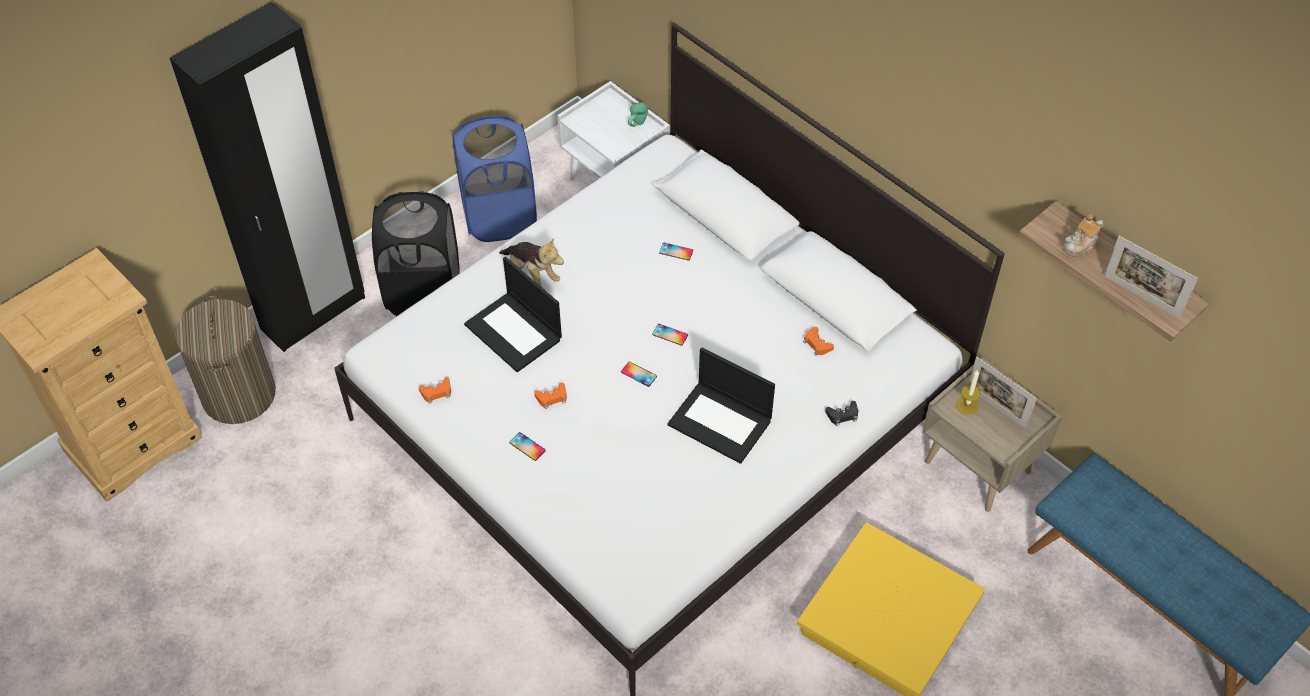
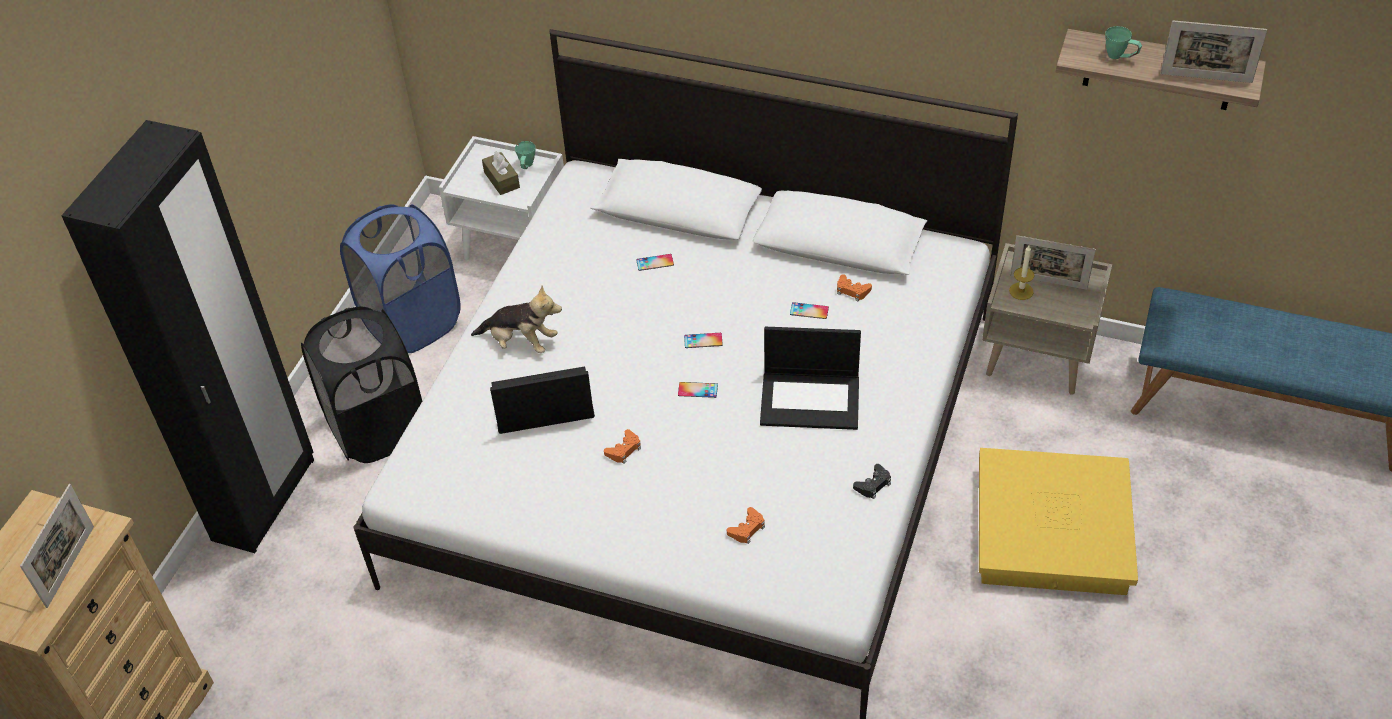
camera: 25 degrees left, 5 degrees down
(88, 317) = (70, 566): none -> picture frame
(239, 394) = (229, 619): laundry basket -> none
(436, 392) = (496, 497): orange game controller -> orange game controller (747, 529)
(514, 332) = (541, 403): laptop -> laptop turned 150 degrees clockwise
(527, 446) = (630, 508): phone -> phone (809, 311)
(610, 128) = (502, 180): none -> brown tissue box
(842, 415) = (922, 344): black game controller -> black game controller (873, 485)
(1080, 246) = (1120, 57): teapot -> green mug

